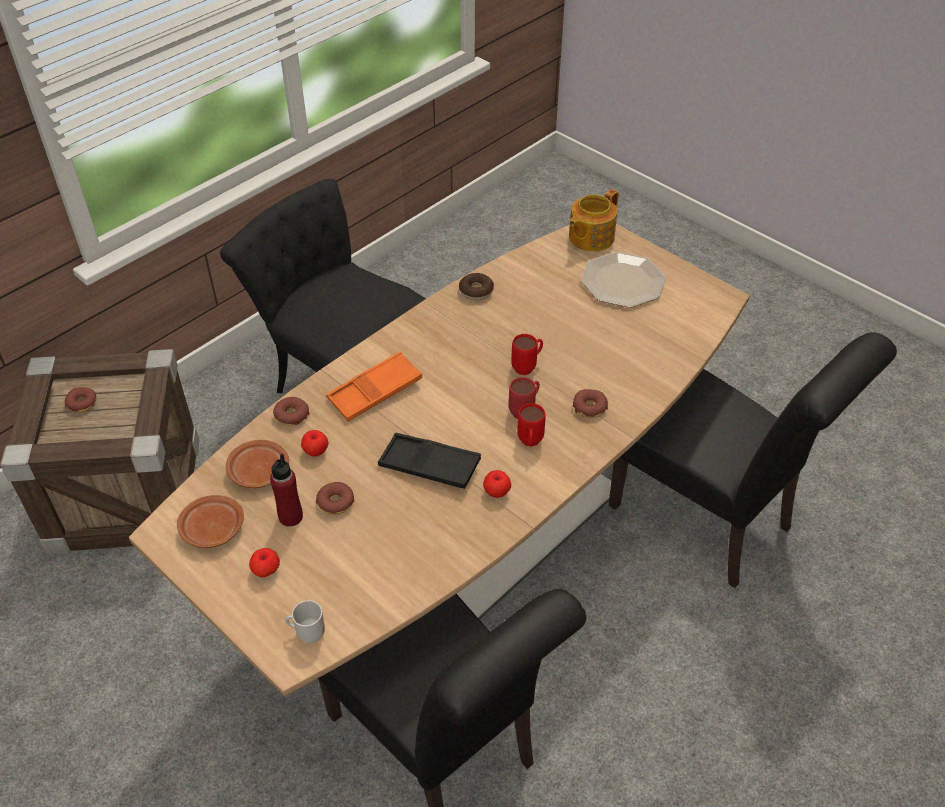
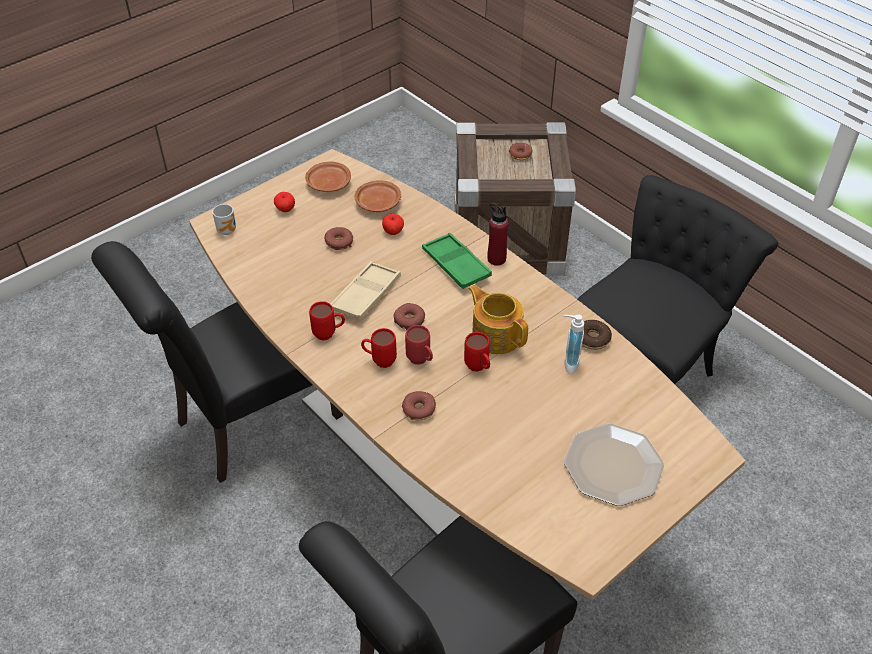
camera: 95 degrees right, 0 degrees up
(290, 517) = (330, 220): red bottle -> red bottle (496, 259)
(291, 415) = (434, 218): donut -> donut (409, 320)
(375, 391) = (456, 265): orange tray -> green tray
(429, 465) = (366, 295): black tray -> beige tray
(496, 492) = (329, 334): apple -> red mug
(510, 307) = (568, 363): none -> soap dispenser
(590, 237) = (693, 446): teapot -> teapot (496, 335)

